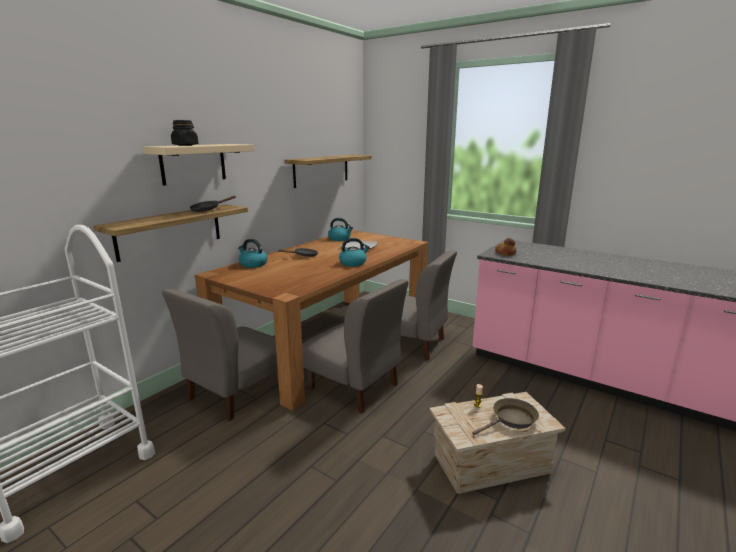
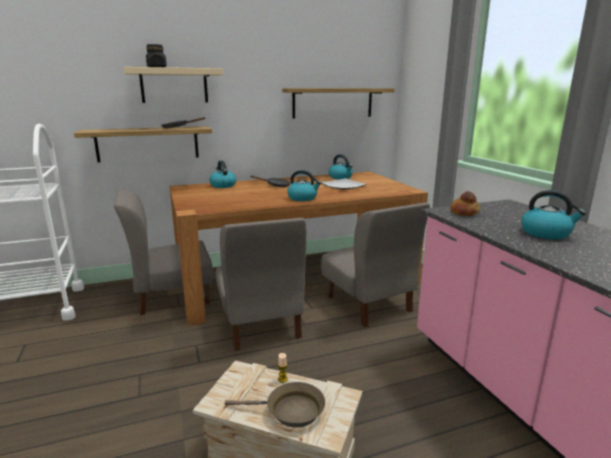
camera: 35 degrees right, 0 degrees up
(567, 258) = (546, 233): none -> kettle

